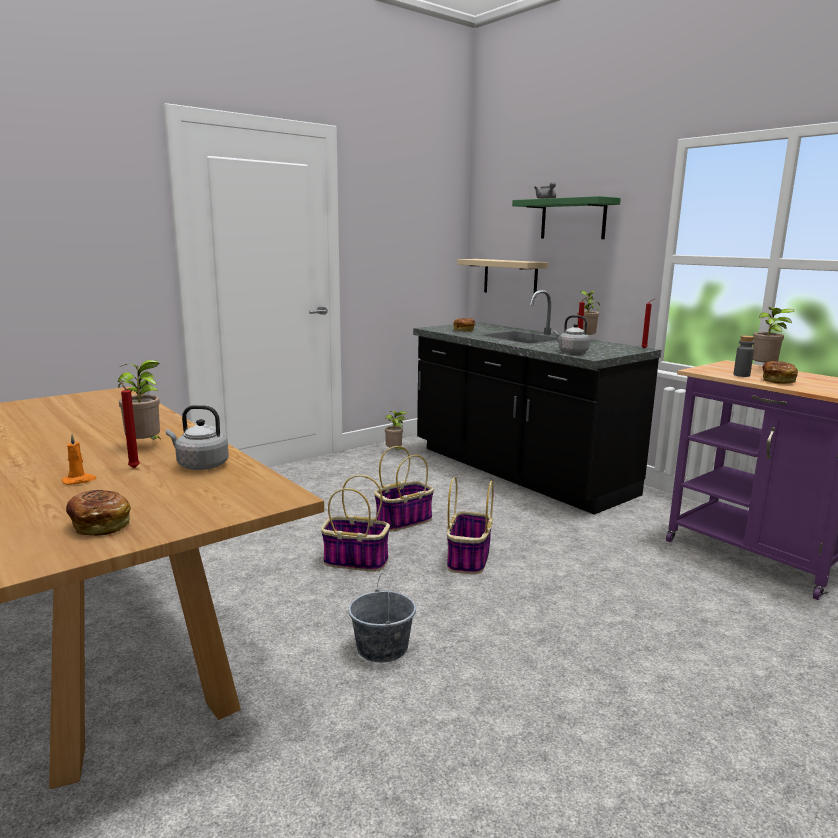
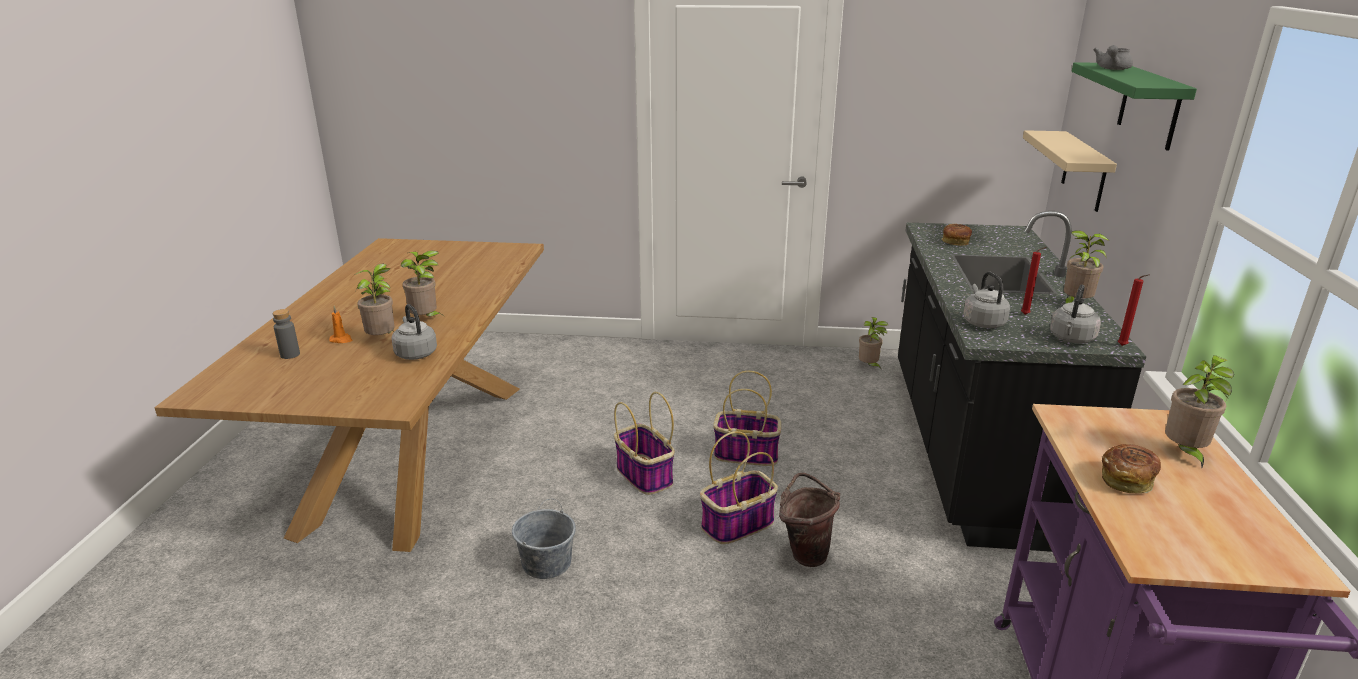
camera: 45 degrees right, 10 degrees up
(100, 525) = (284, 384): bread -> none
(133, 467) = (383, 339): red candle -> potted plant
(530, 554) = (805, 552): none -> brown bucket
(621, 350) = (1071, 339): none -> grey kettle
(741, 375) = (1103, 448): grey bottle -> grey bottle (290, 355)

